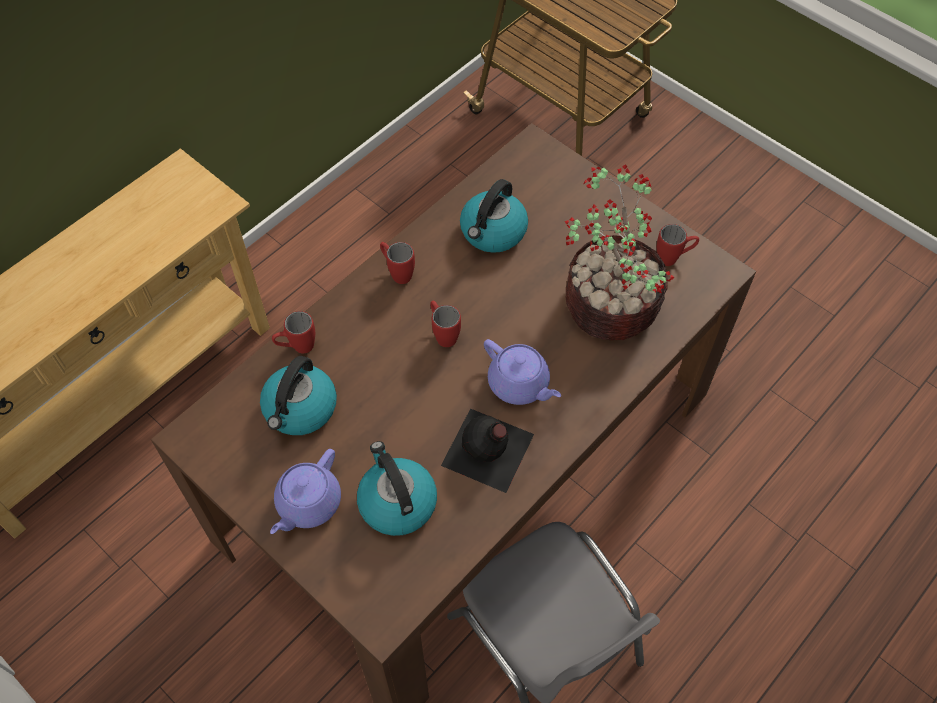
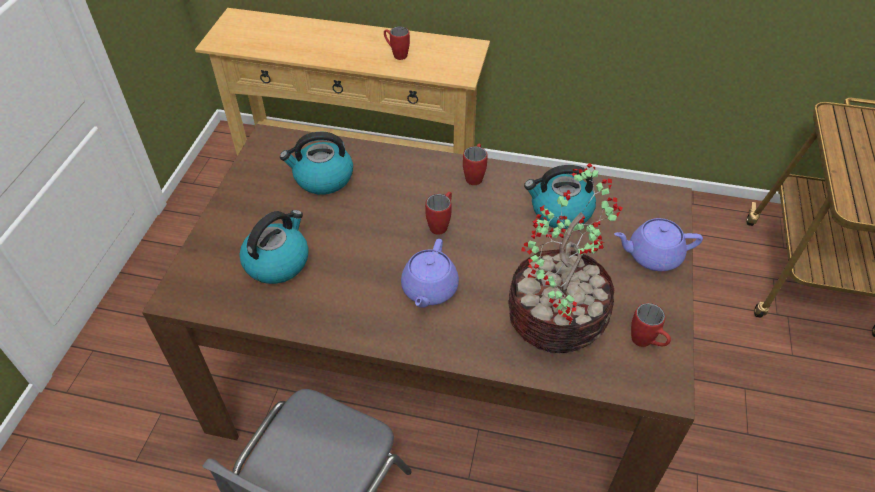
camera: 60 degrees right, 10 degrees down
(297, 347) = (371, 155): red mug -> red mug (396, 54)
(308, 503) = (250, 215): purple teapot -> purple teapot (652, 256)
(488, 451) = (354, 296): black bottle -> none

